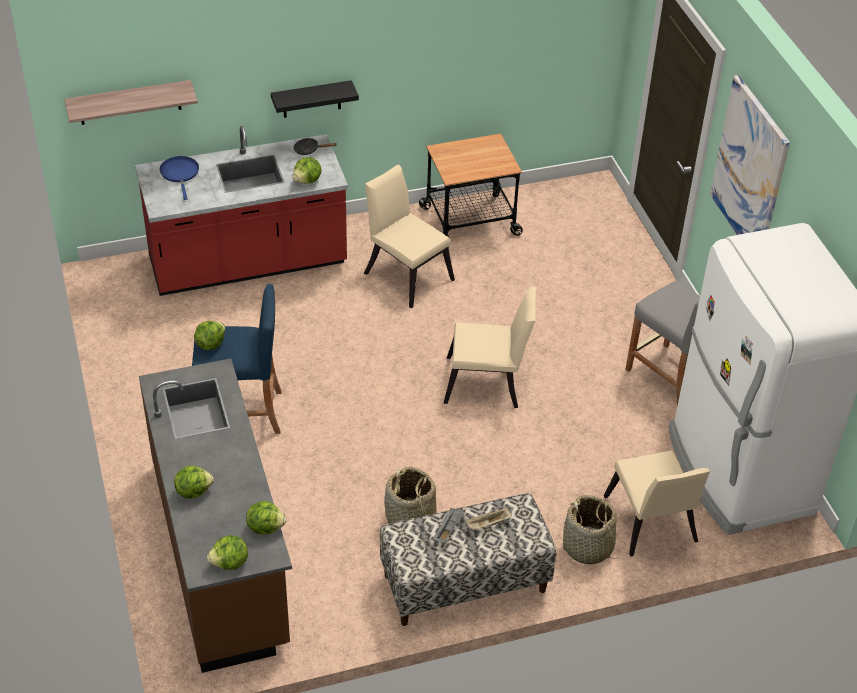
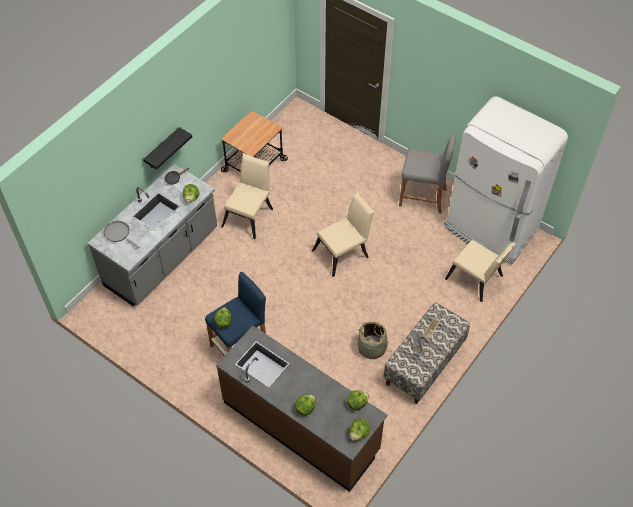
camera: 35 degrees left, 10 degrees up
(130, 102) = (76, 211): shelf -> none
(180, 174) = (118, 233): blue frying pan -> grey frying pan
(248, 263) = (162, 258): red counter -> grey counter
(406, 273) = (249, 215): beige chair -> beige chair turned 105 degrees clockwise
(588, 547) = (460, 309): basket -> none
(750, 169) = (435, 76): picture -> none

